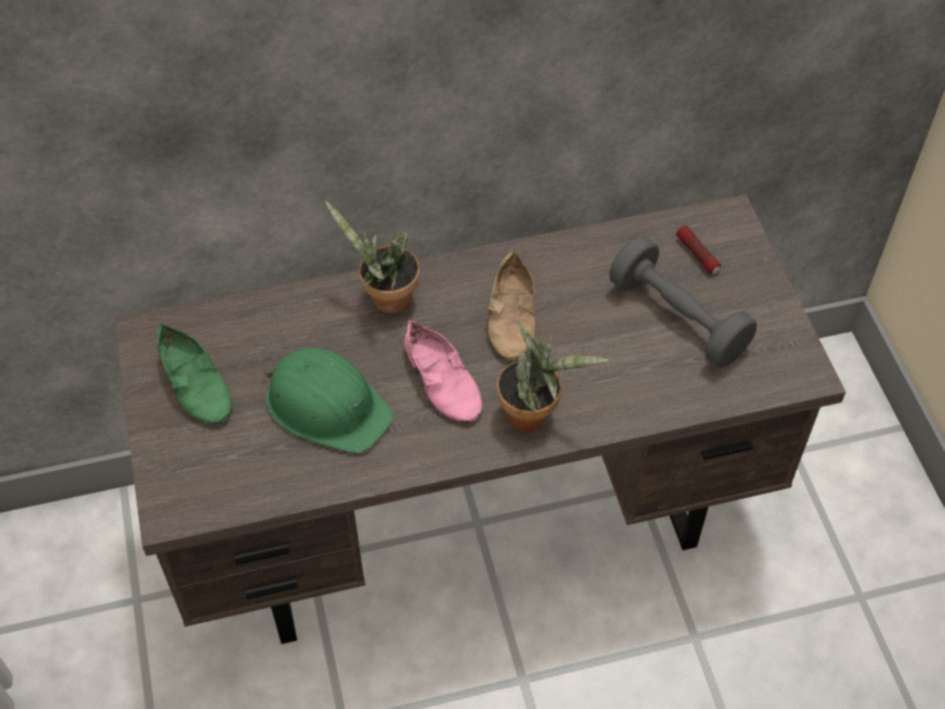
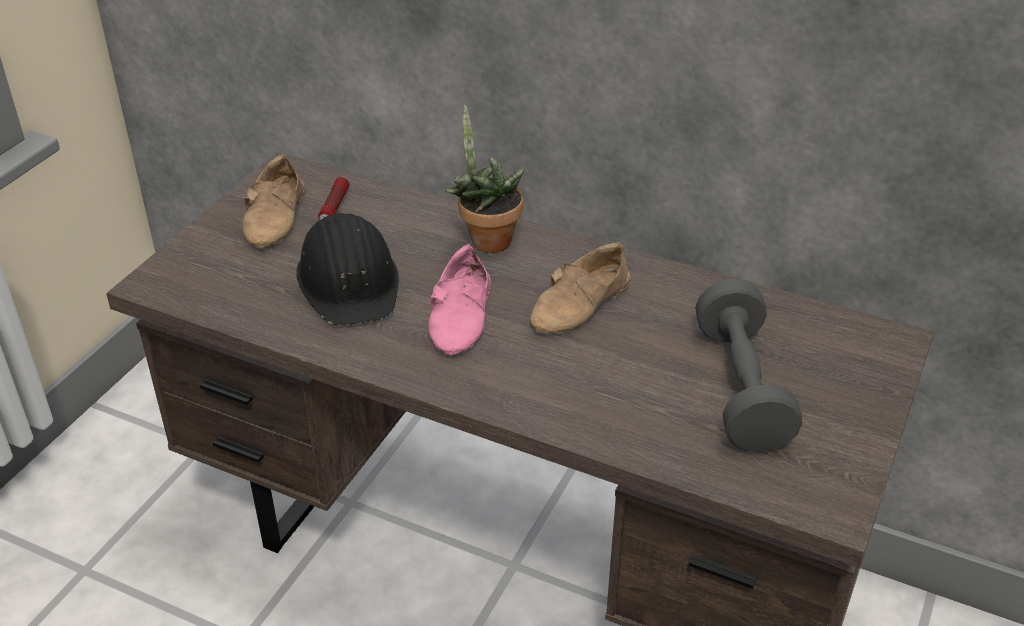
camera: 40 degrees right, 15 degrees down
(197, 382) = (278, 217): green shoe -> beige shoe
(327, 405) = (349, 282): green hard hat -> black hard hat
(533, 413) = (510, 382): potted plant -> none
(697, 255) = (822, 351): flashlight -> flashlight (334, 207)

